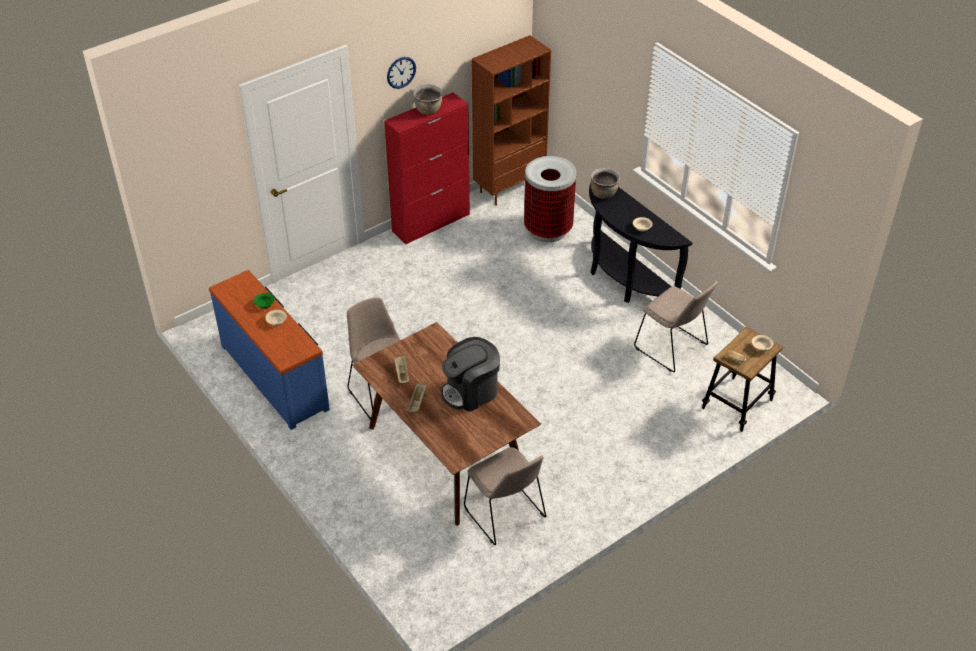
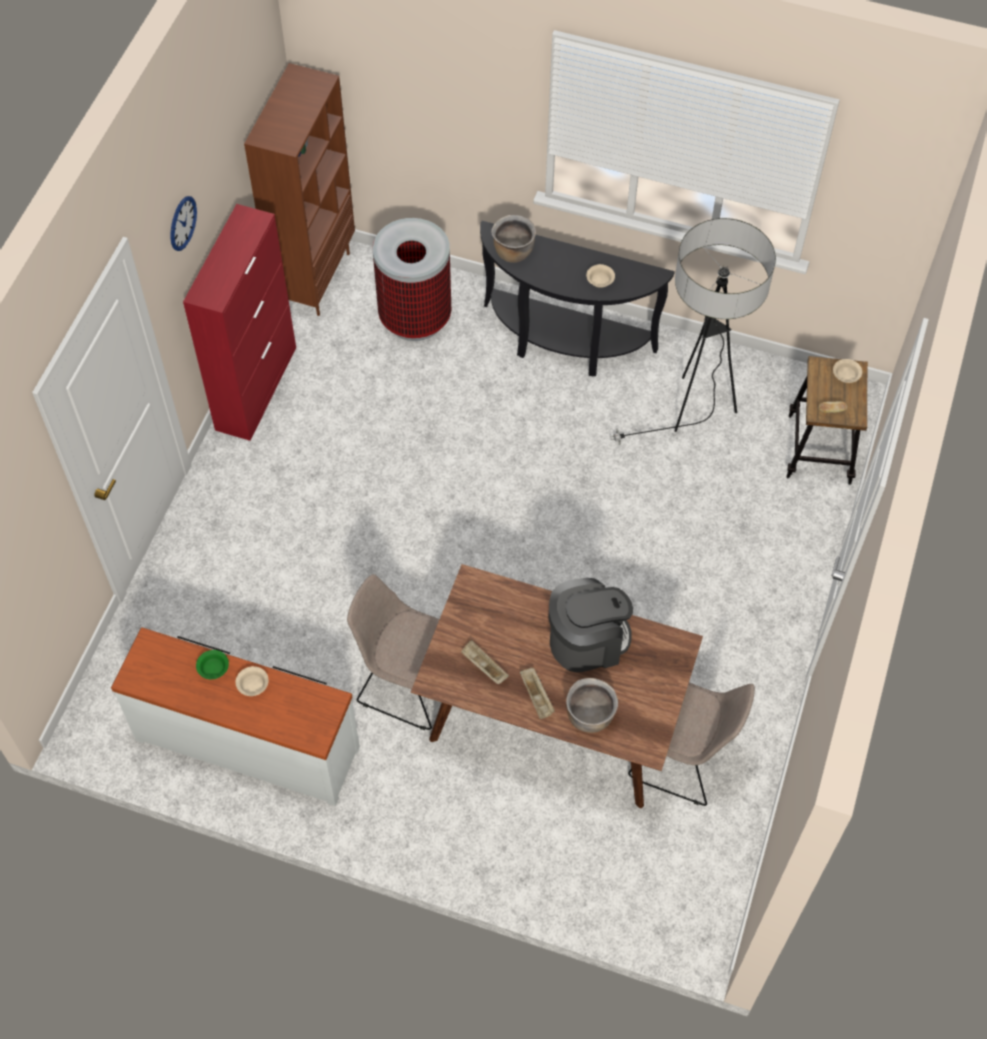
camera: 35 degrees left, 15 degrees up
(276, 376) = (248, 741): blue dresser -> white dresser
(428, 110) = (230, 252): brown cooking pot -> brown cooking pot (589, 716)
(471, 391) = (587, 641): coffee machine -> coffee machine turned 135 degrees counterclockwise
(672, 348) = (693, 412): beige chair -> floor lamp

